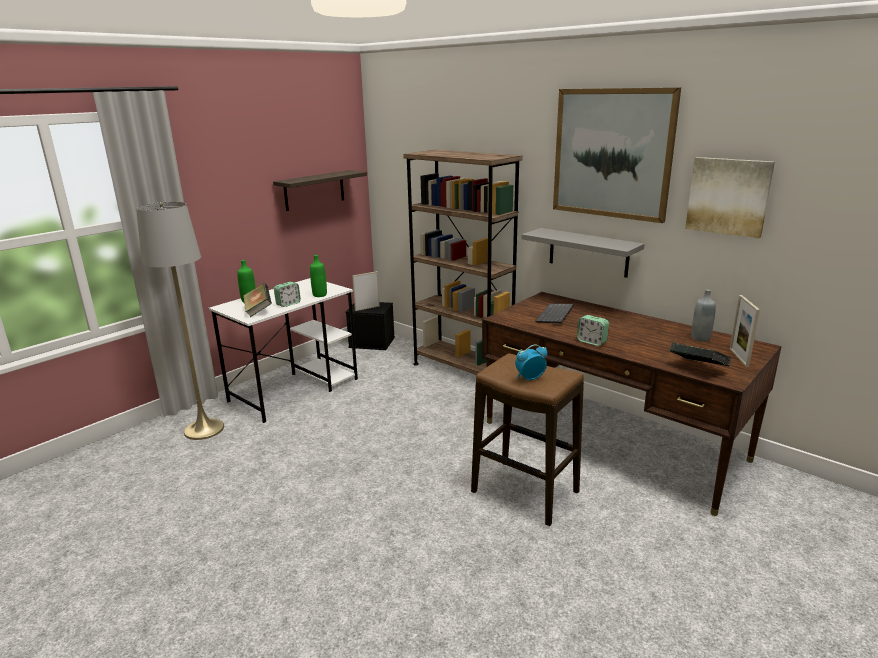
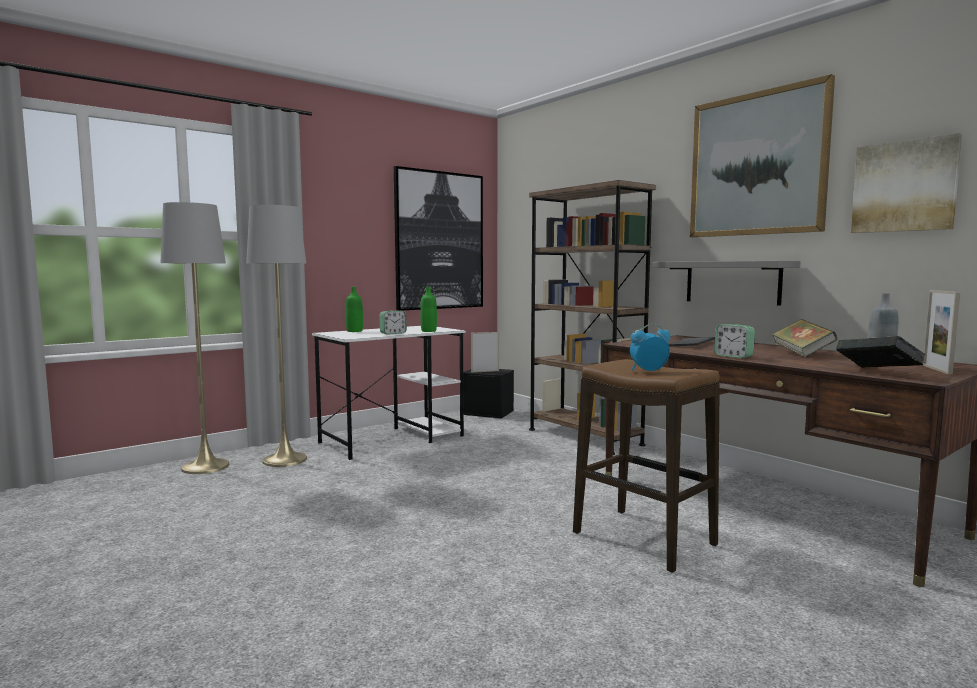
camera: 10 degrees right, 15 degrees down
(132, 447) = (205, 466): none -> grey floor lamp
(258, 311) = (360, 335): book -> book (802, 354)
(314, 190) = (439, 241): shelf -> picture

